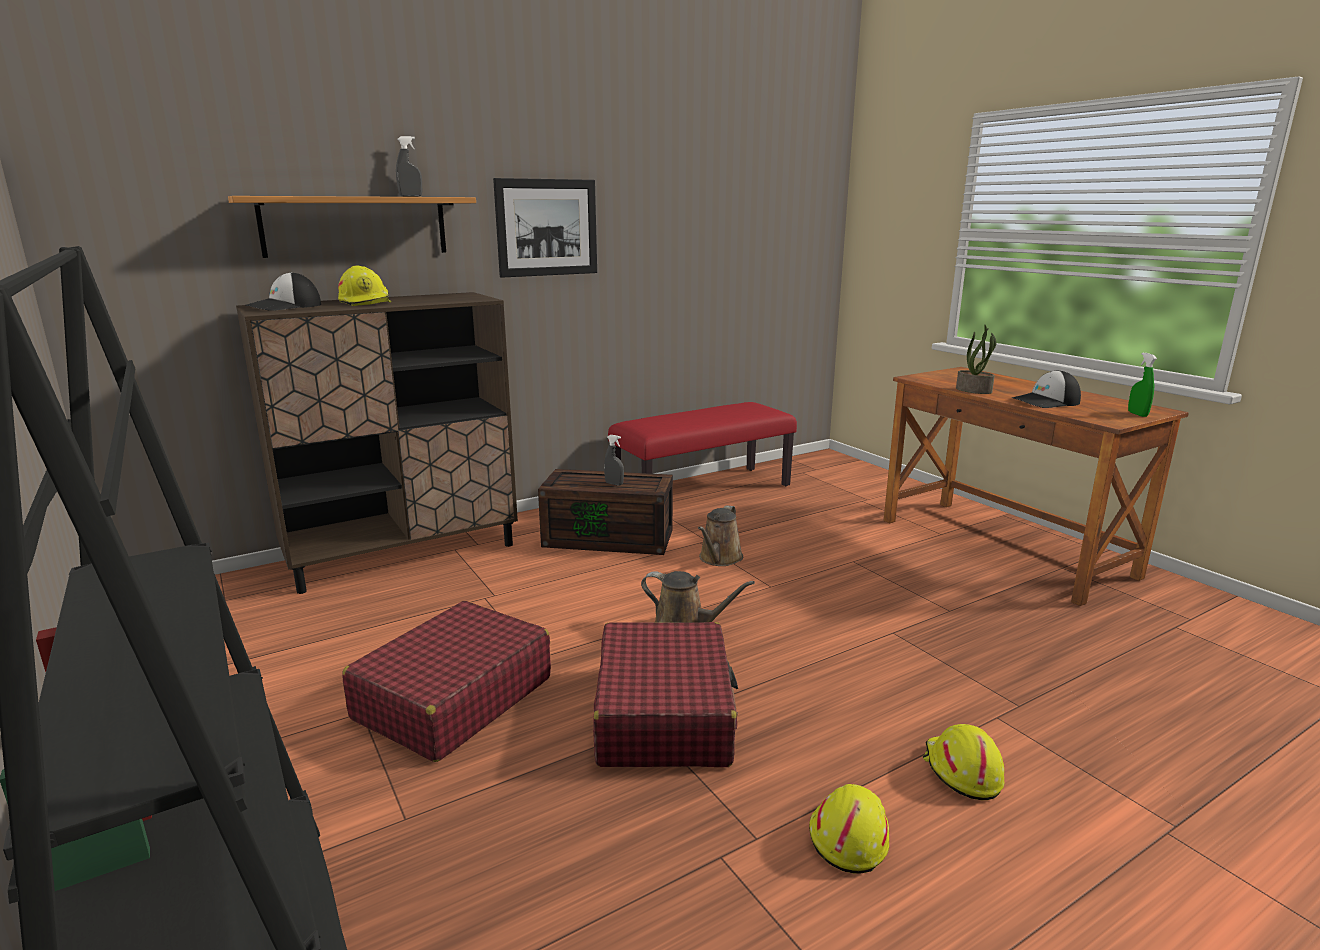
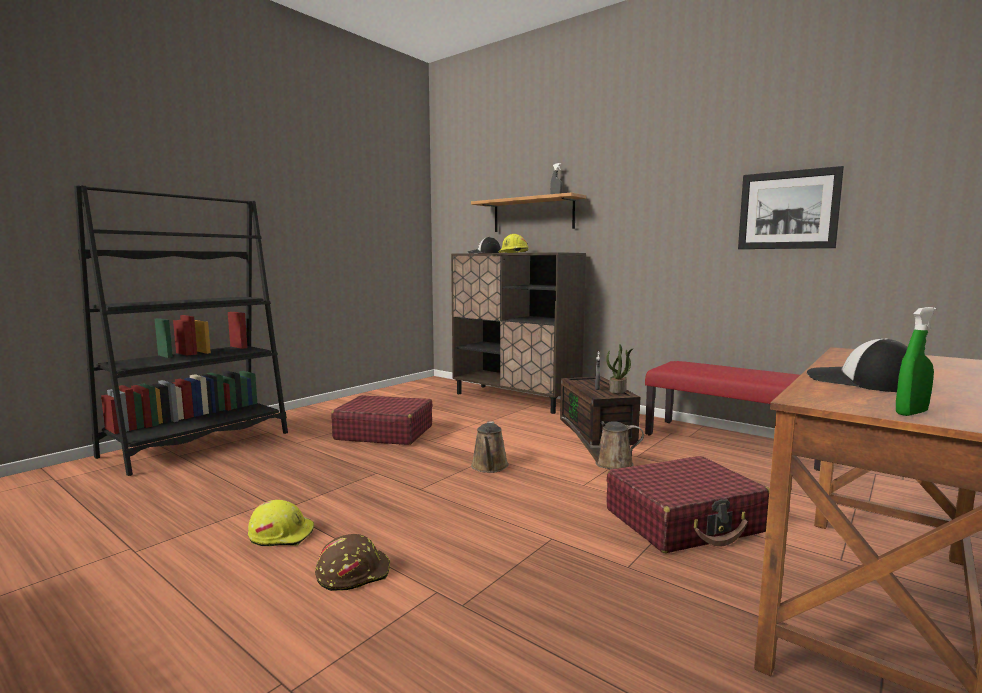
camera: 70 degrees right, 10 degrees down
(547, 227) = (639, 211): picture -> picture (788, 210)
(664, 714) = (389, 474): red suitcase -> red suitcase (684, 521)
(960, 771) = (353, 573): yellow hard hat -> brown hard hat
(974, 390) = (841, 363): potted plant -> potted plant (618, 390)

